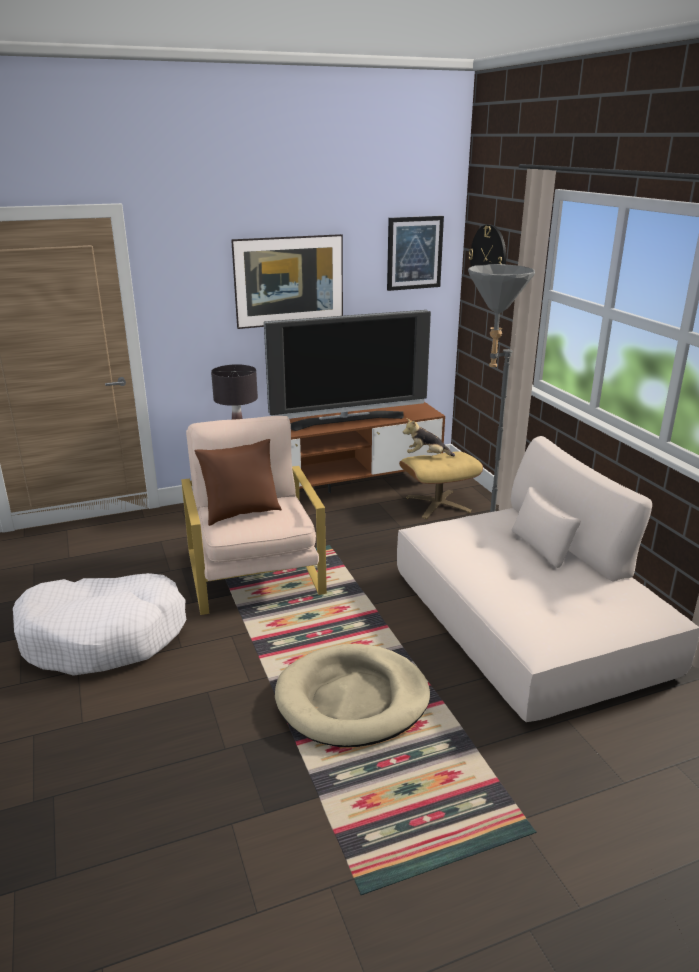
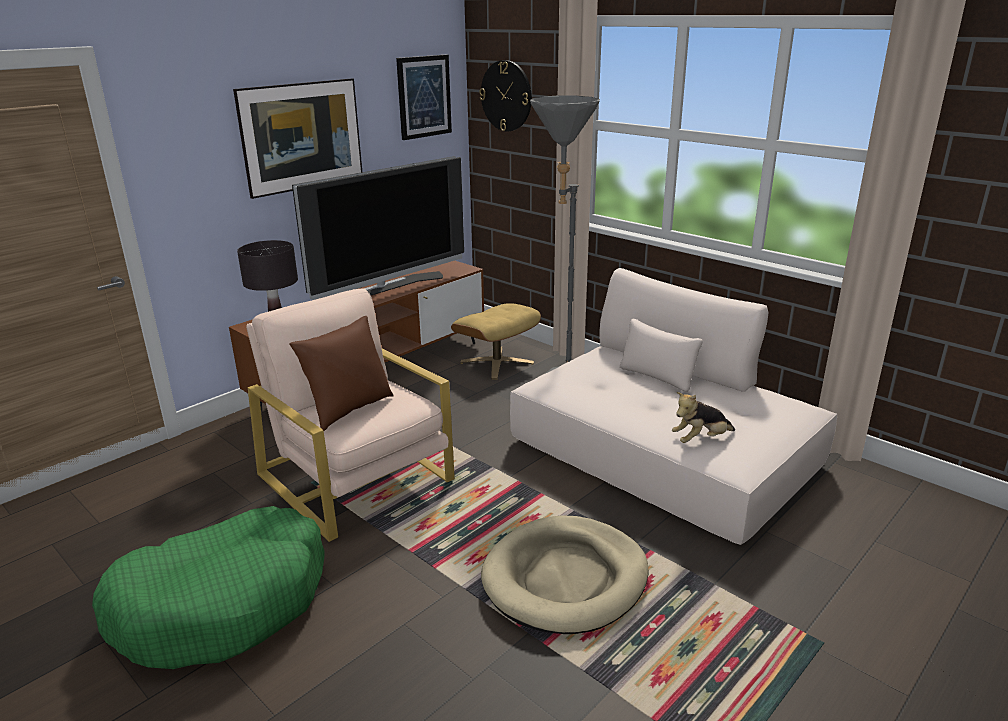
camera: 25 degrees left, 0 degrees up
(104, 636) = (223, 603): white dog bed -> green dog bed
(426, 456) = (480, 313): plush toy -> plush toy (700, 439)

